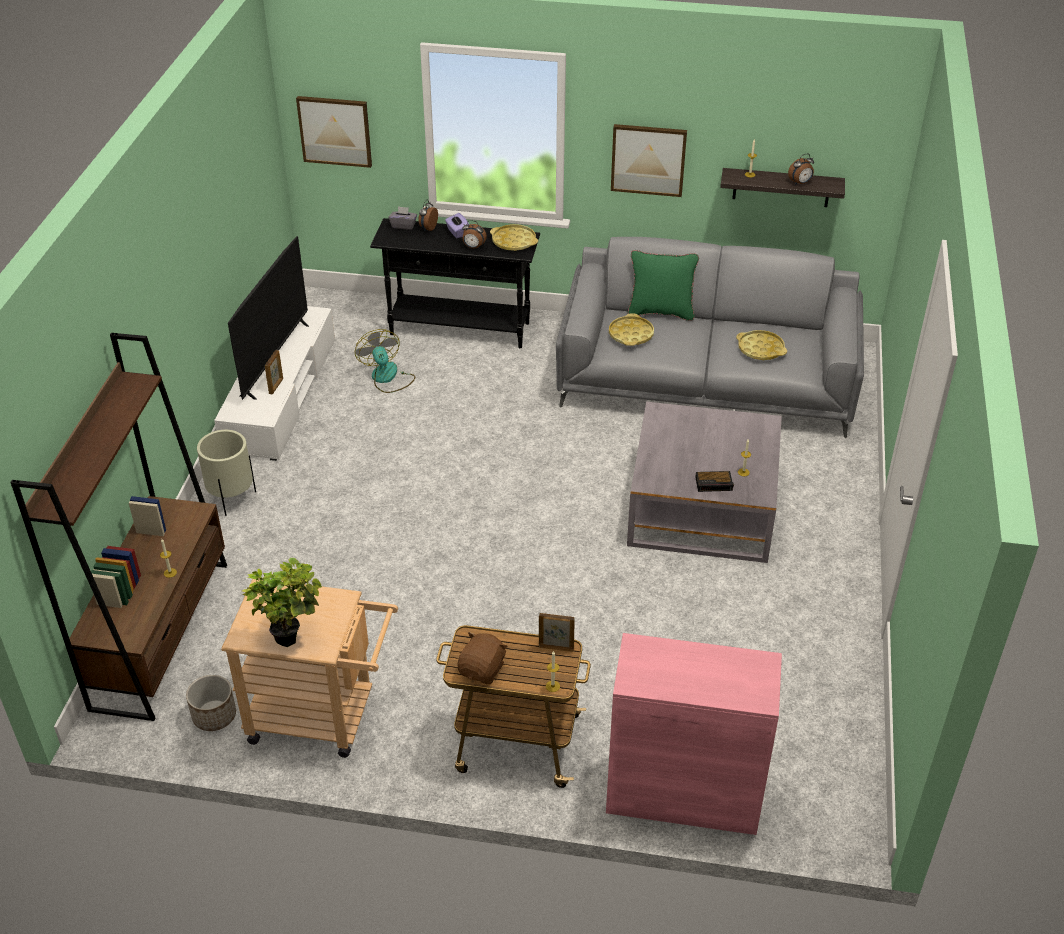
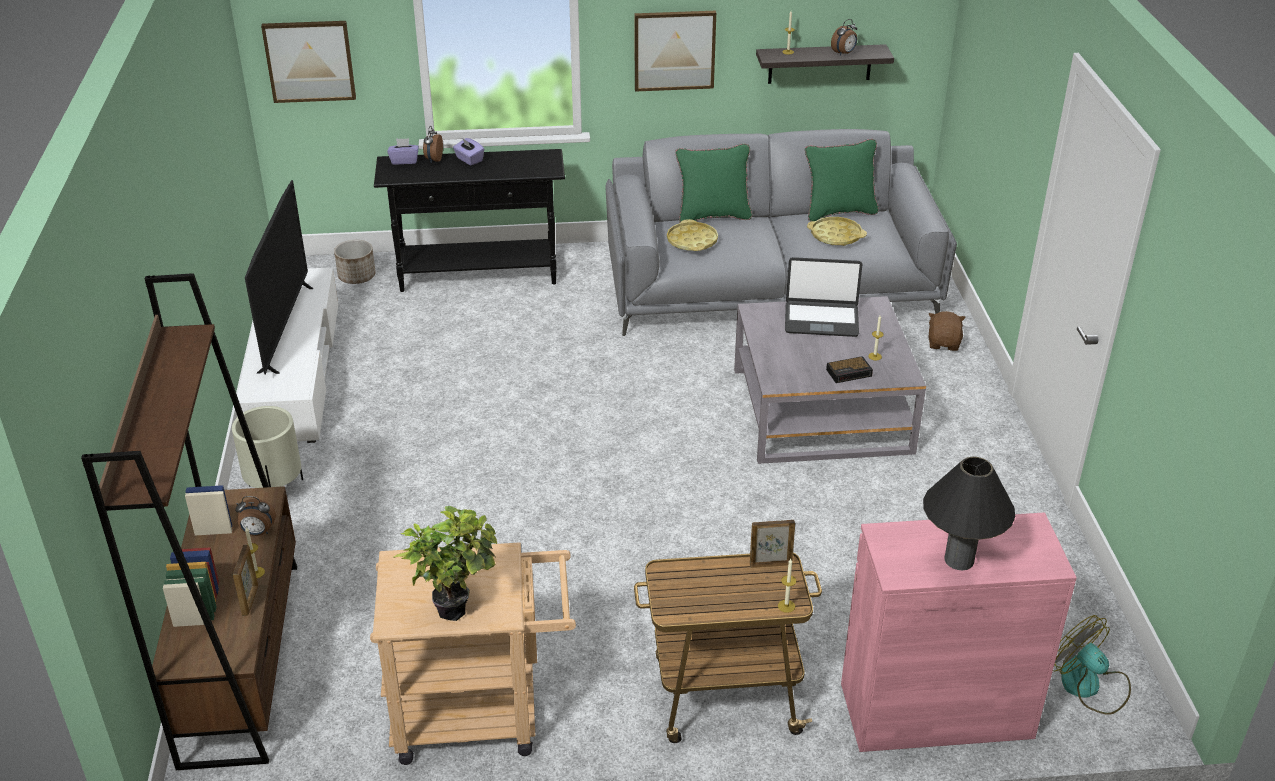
camera: 15 degrees left, 5 degrees down
(214, 716) = (344, 741): planter -> planter (356, 276)
(276, 386) = (298, 356): picture frame -> picture frame (250, 600)
(387, 378) = (415, 336): fan -> fan (1088, 686)
(403, 225) = (404, 161): grey tissue box -> purple tissue box
(473, 247) = (494, 171): alarm clock -> alarm clock (258, 532)
(482, 670) = (696, 604): brown plush toy -> brown plush toy (944, 343)
(514, 241) = (537, 160): yellow tray -> none
(687, 680) = (959, 560): none -> black table lamp
(712, 429) = (821, 319): none -> laptop
(775, 325) = (839, 212): none -> green pillow

